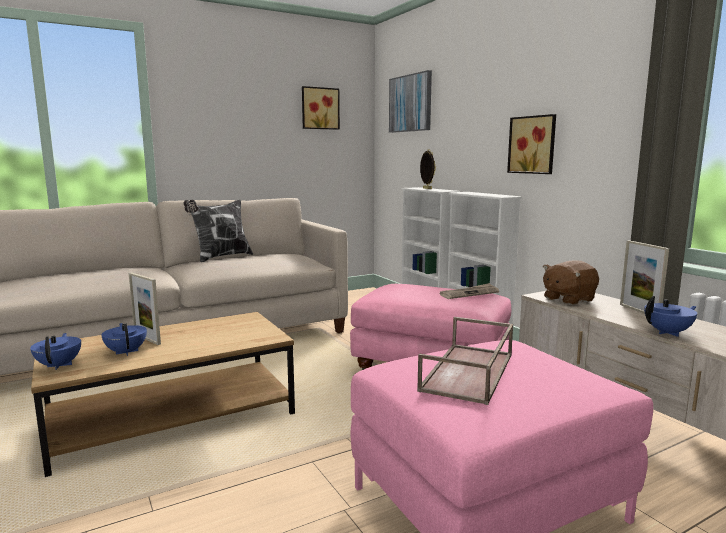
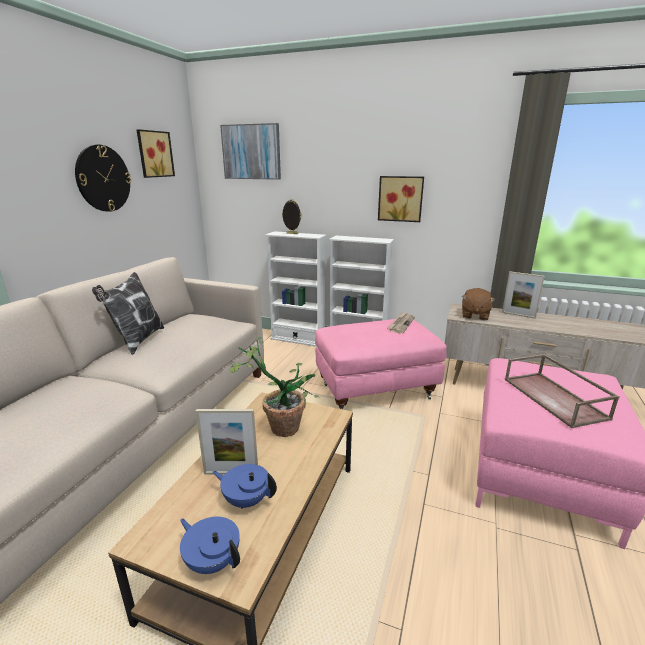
camera: 40 degrees left, 10 degrees up
(224, 329) = (278, 426): none -> potted plant
(259, 126) = (103, 178): none -> wall clock
(668, 332) = (560, 328): blue teapot -> none

